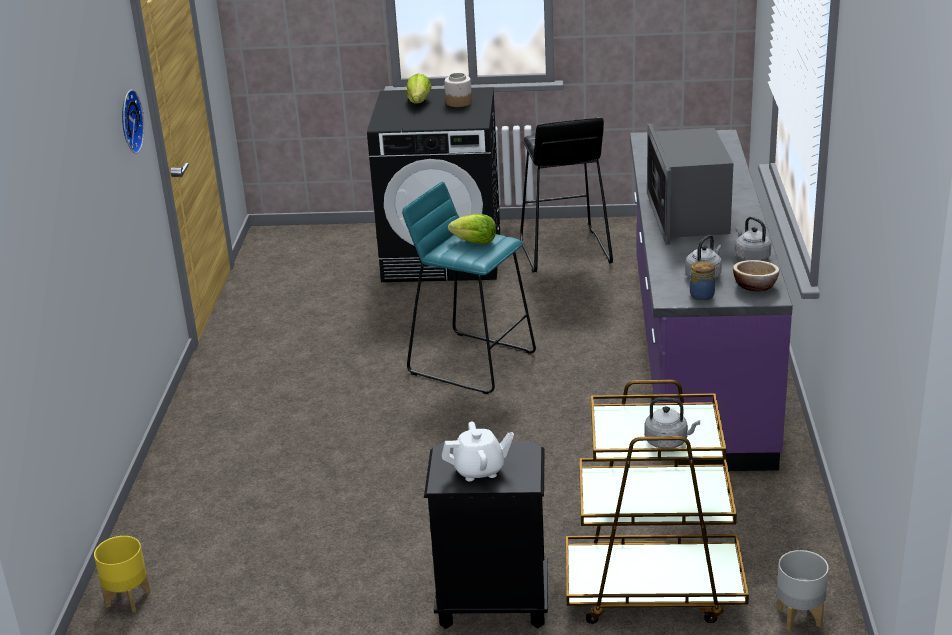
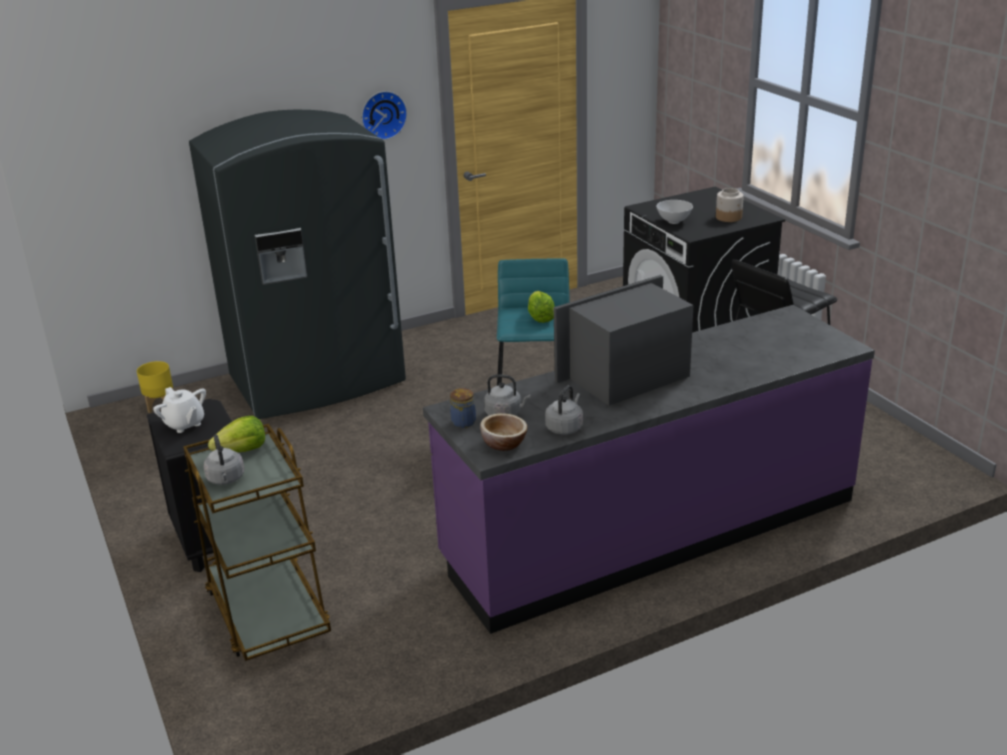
camera: 60 degrees right, 0 degrees up
(222, 467) = (318, 381): none -> grey fridge
(419, 102) = (709, 204): lettuce -> lettuce (242, 451)
(435, 122) = (674, 221): none -> white bowl
(799, 617) = (265, 705): grey planter -> none

